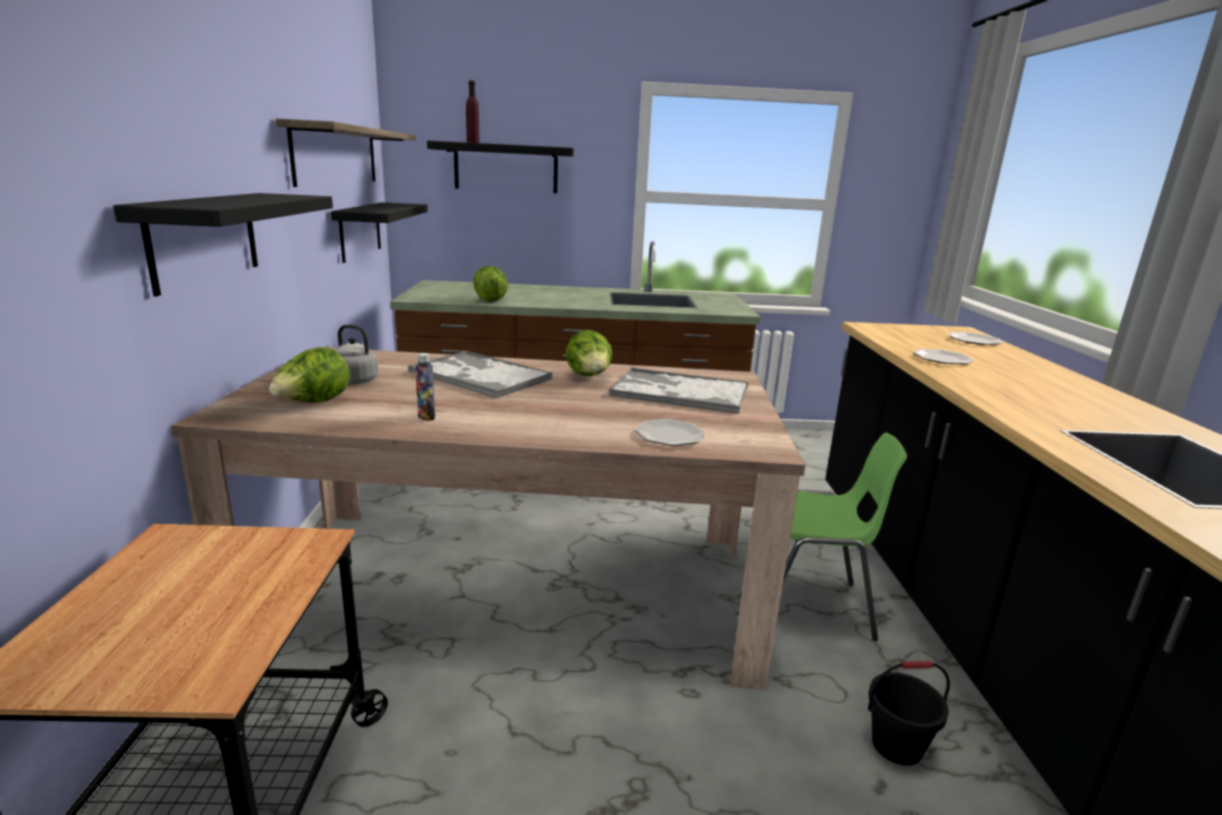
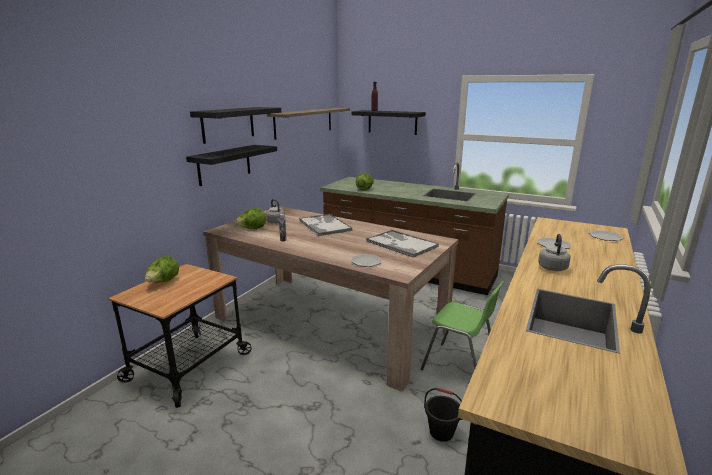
camera: 30 degrees right, 0 degrees up
(360, 230) = (317, 154): black shelf -> black shelf (228, 124)
(589, 377) = (370, 232): lettuce -> lettuce (163, 282)
(1008, 392) = (552, 267): none -> grey kettle

